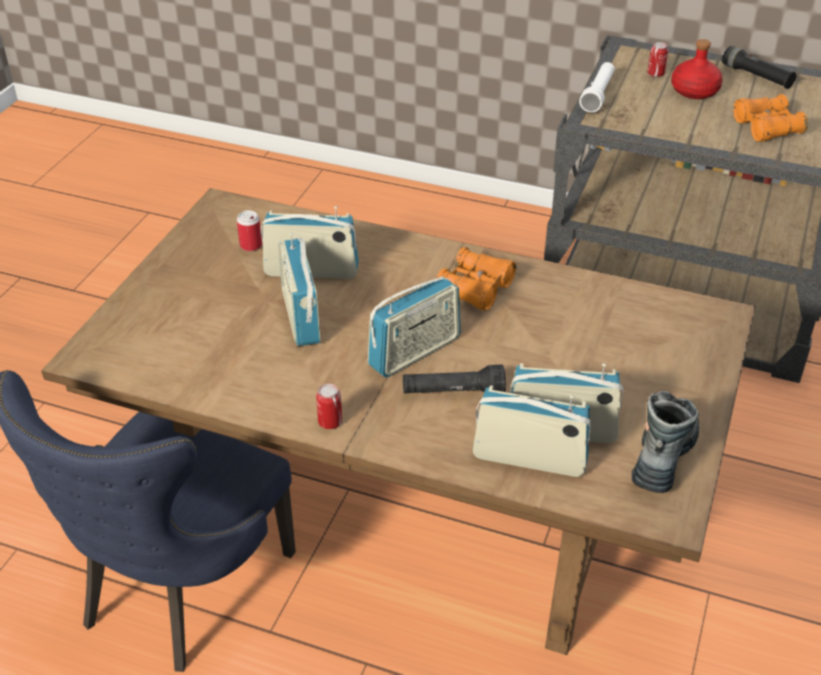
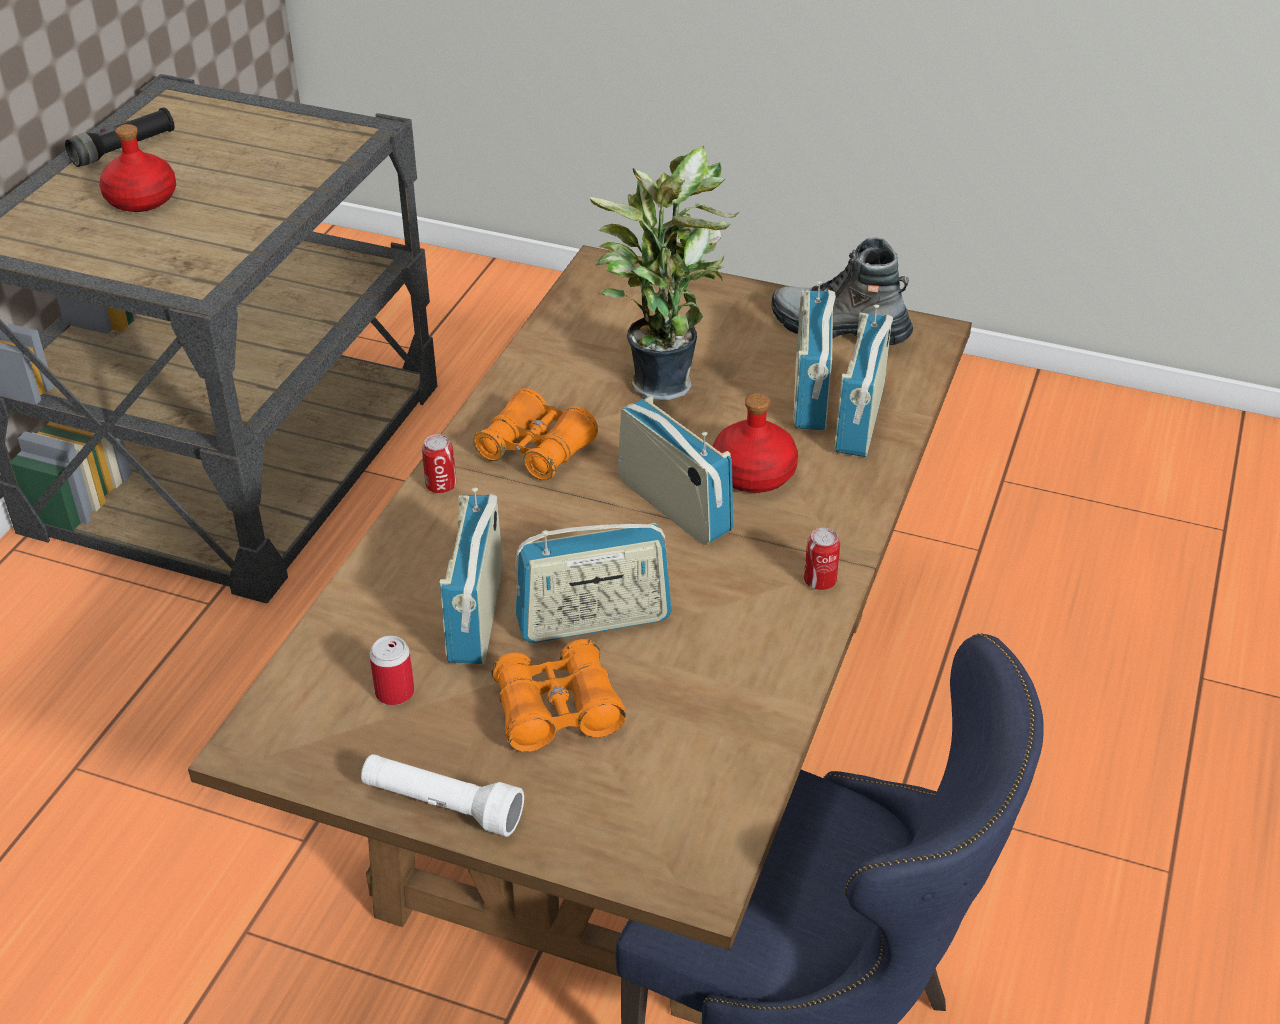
camera: 90 degrees left, 0 degrees up
(453, 392) = (752, 474): black flashlight -> red bottle
(568, 348) = (662, 380): none -> potted plant
(598, 95) = (121, 277): white flashlight -> white flashlight (442, 806)
(655, 74) = (75, 225): can -> can (441, 486)
(767, 128) = (262, 160): orange binoculars -> orange binoculars (557, 711)

